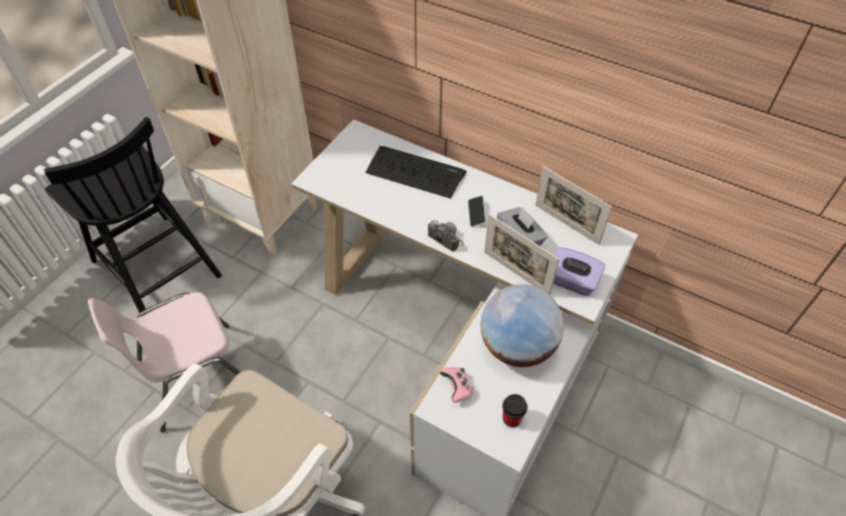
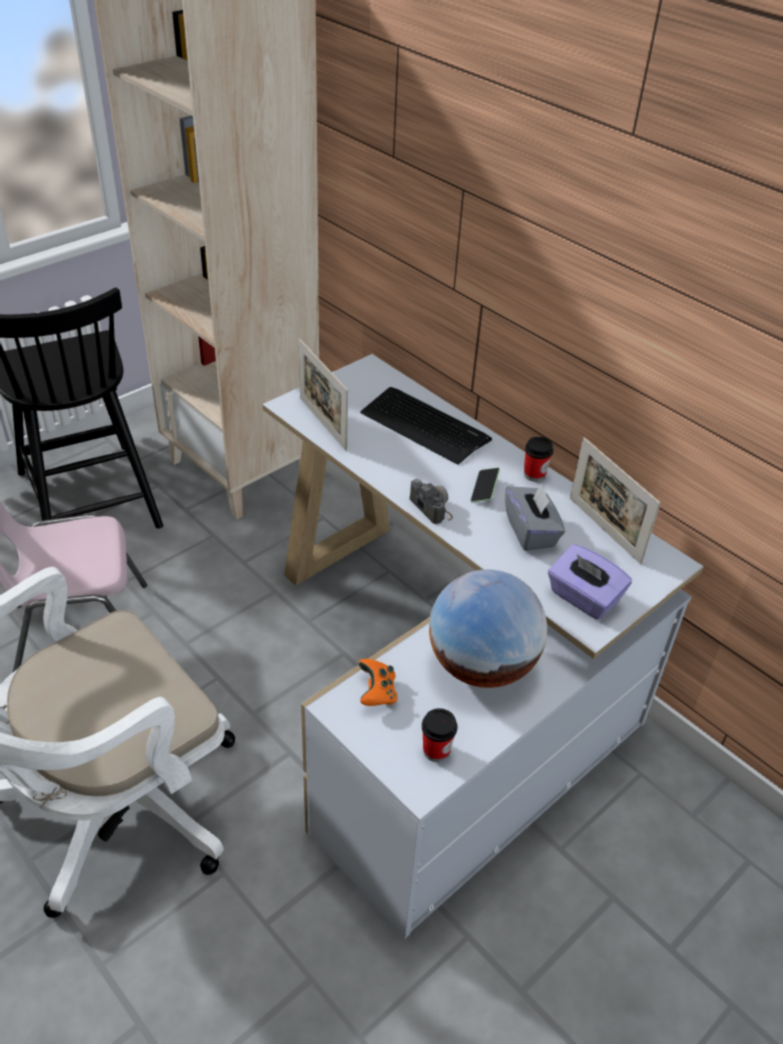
camera: 15 degrees right, 10 degrees down
(457, 388) = (377, 692): pink game controller -> orange game controller
(505, 192) = (534, 474): none -> cup
(516, 273) = (509, 569): picture frame -> picture frame (322, 423)

